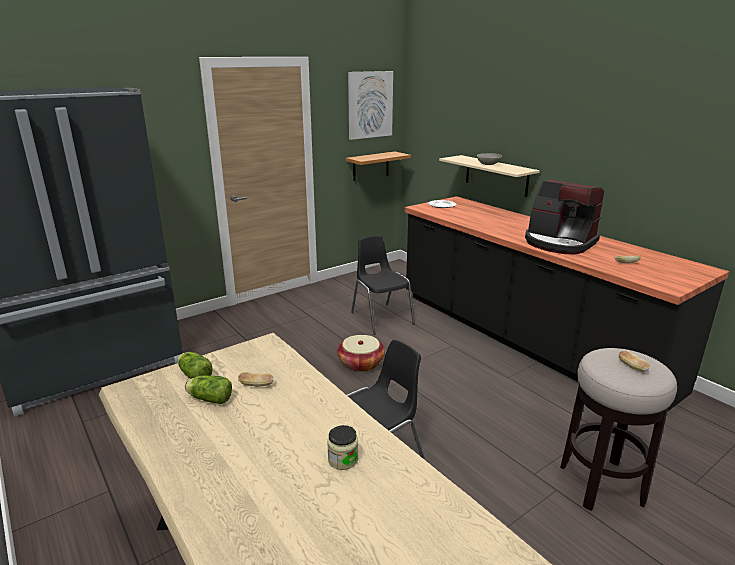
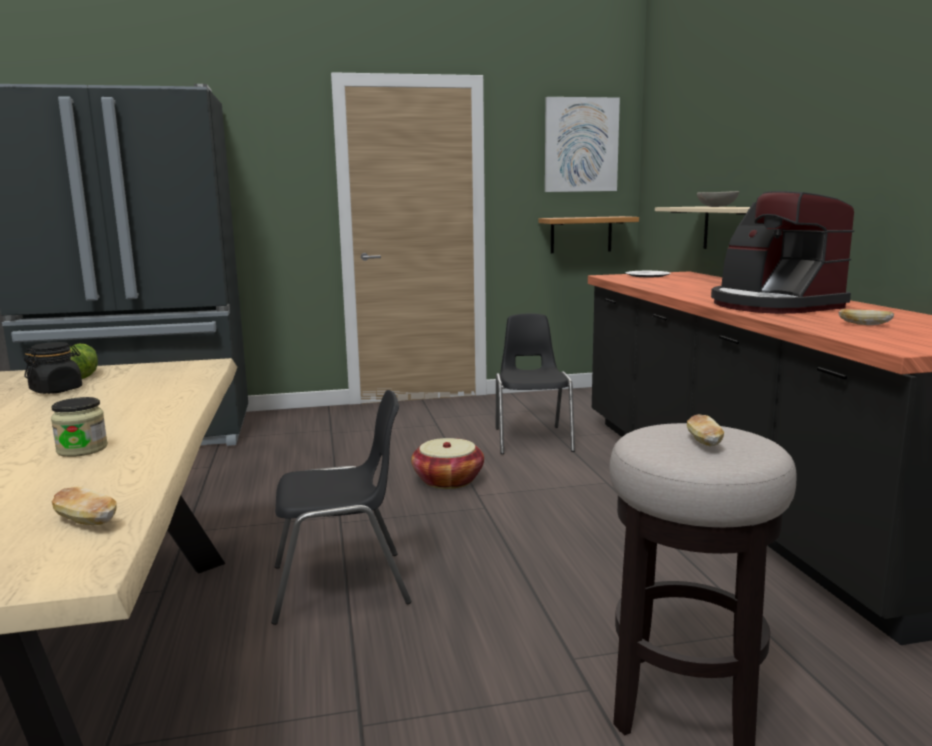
camera: 25 degrees right, 10 degrees down
(209, 399) = (56, 390): lettuce -> black jar
(256, 385) = (124, 388): bread -> bread (86, 522)

